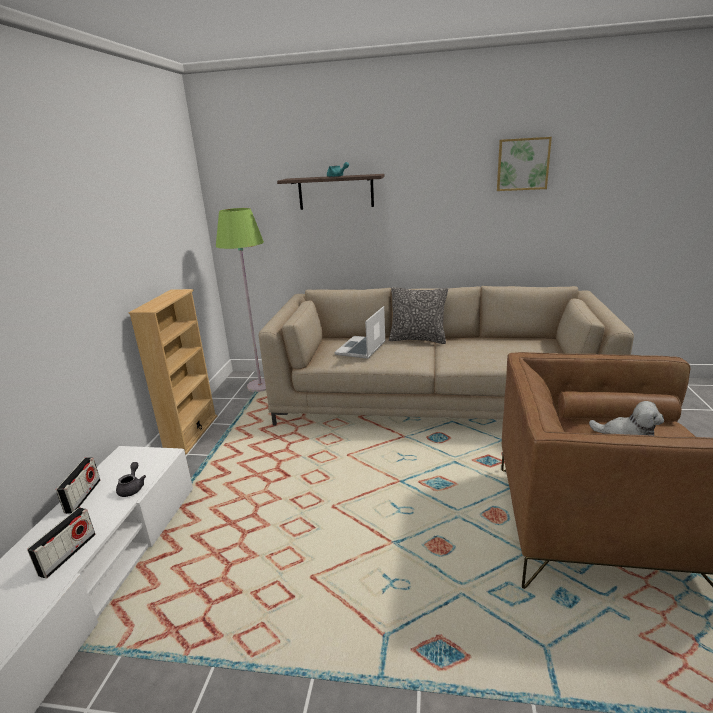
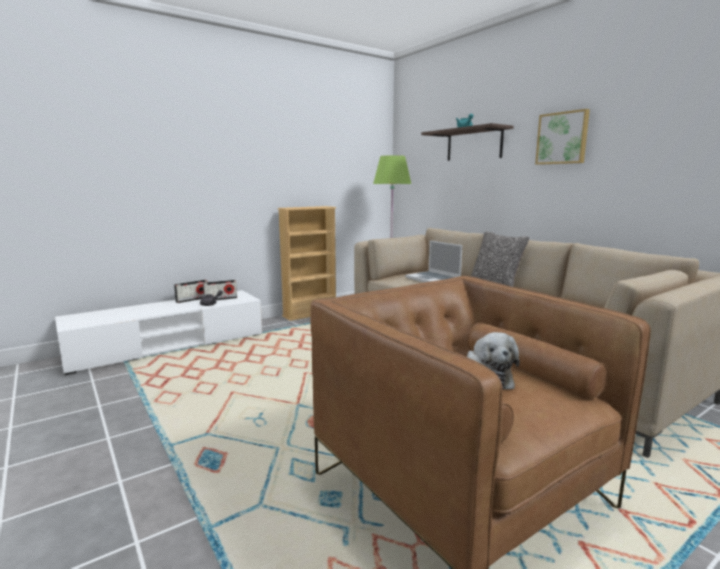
camera: 45 degrees right, 10 degrees down
(68, 554) = (148, 313): radio -> radio (220, 299)
(361, 349) = (433, 279): laptop -> laptop turned 105 degrees counterclockwise
(522, 164) = (657, 105): picture -> picture (562, 138)

